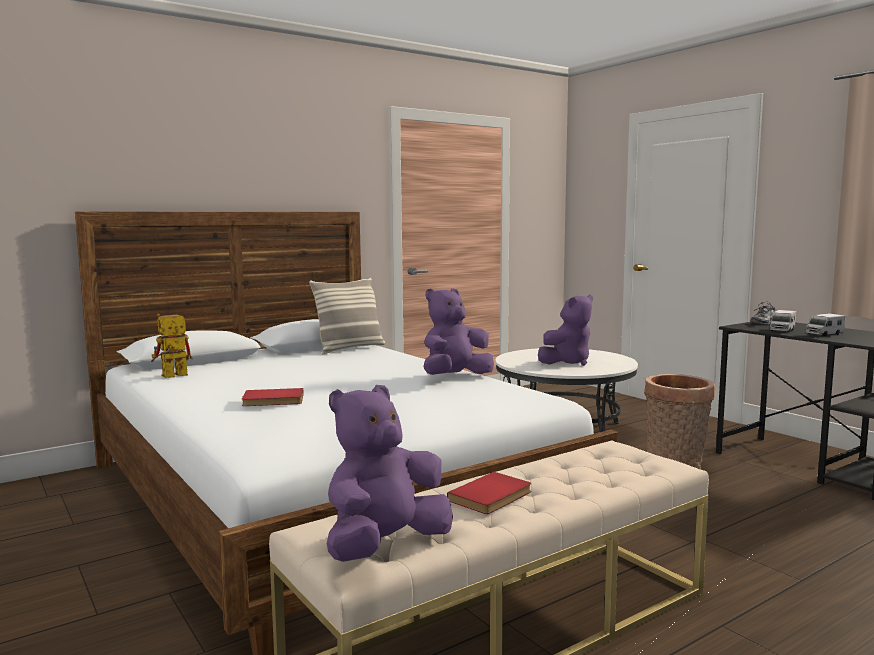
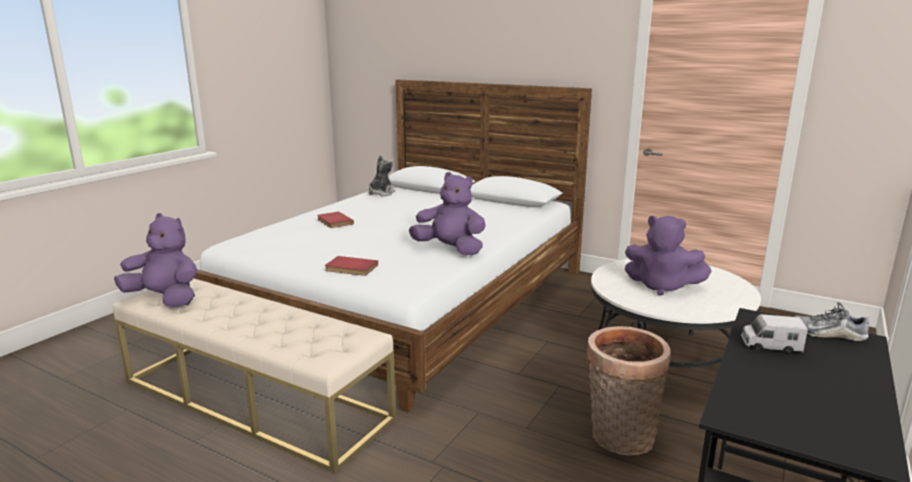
camera: 65 degrees right, 10 degrees up
(169, 377) = (381, 193): toy robot -> plush toy
(349, 348) = (514, 208): pillow -> none
(492, 497) = (237, 310): red book -> red book (350, 268)
(823, 334) = (779, 374): toy truck -> none

